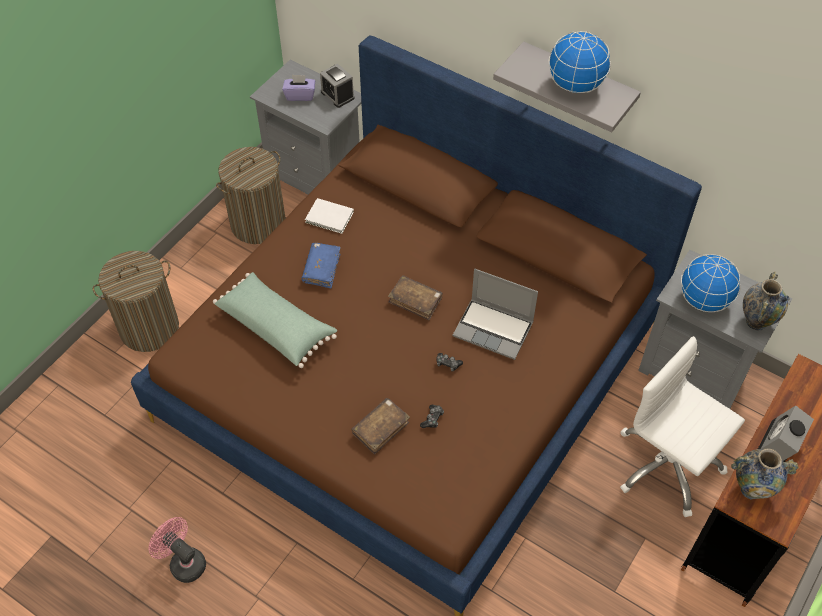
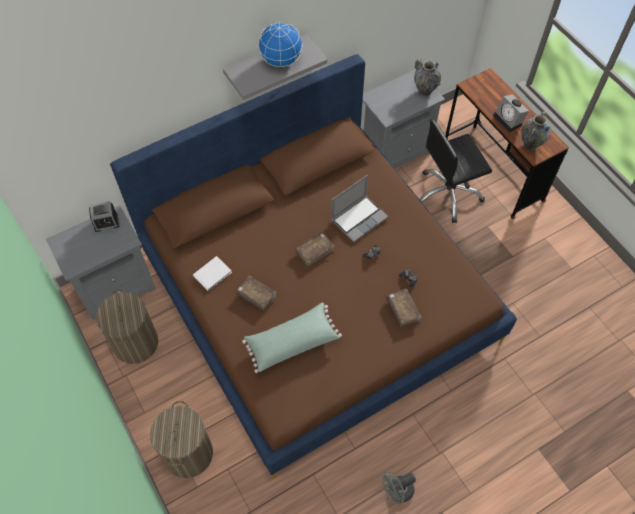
camera: 65 degrees left, 5 degrees up
(183, 562) = (397, 492): pink fan -> grey fan
(300, 95) = (89, 246): purple tissue box -> none
(321, 269) = (256, 296): blue book -> brown book
(667, 466) = (448, 194): white office chair -> black office chair
(703, 300) = (398, 106): globe -> none

